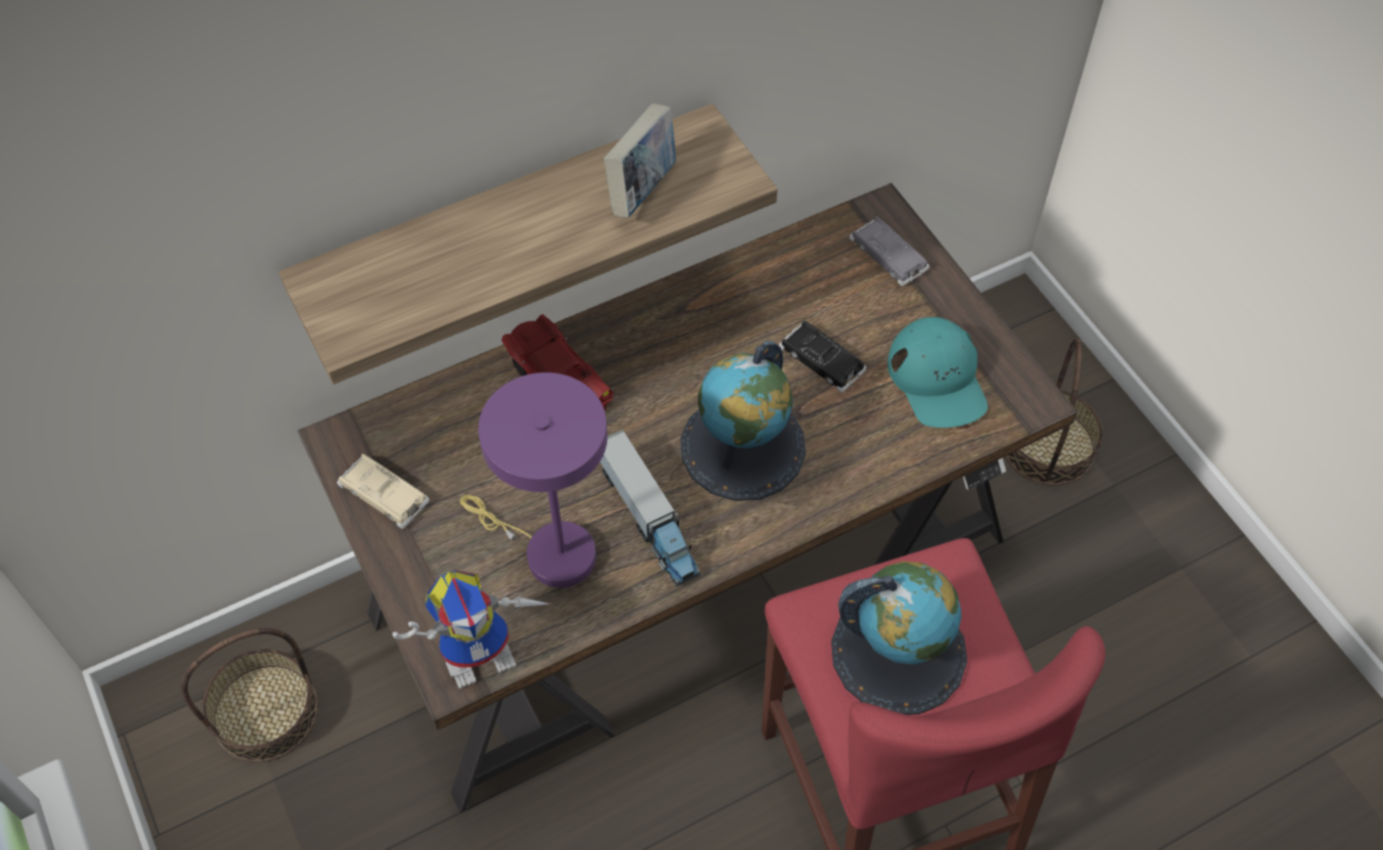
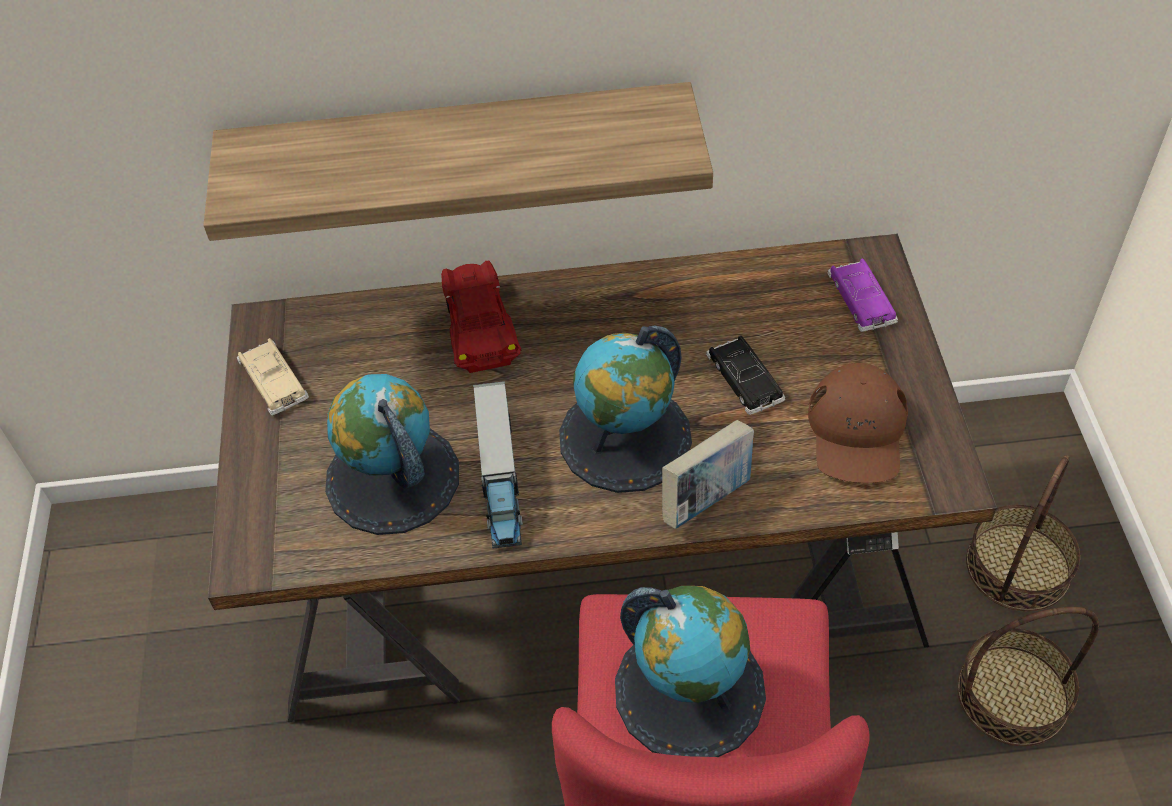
camera: 25 degrees right, 5 degrees down
(265, 712) = (169, 571): basket -> basket (1012, 694)
(483, 653) = (283, 551): toy robot -> none
(549, 552) = (392, 478): purple table lamp -> globe
(642, 189) = (579, 141): book -> book (706, 499)
(888, 255) = (861, 300): grey toy car -> purple toy car
(938, 379) = (857, 431): turquoise cap -> brown cap

